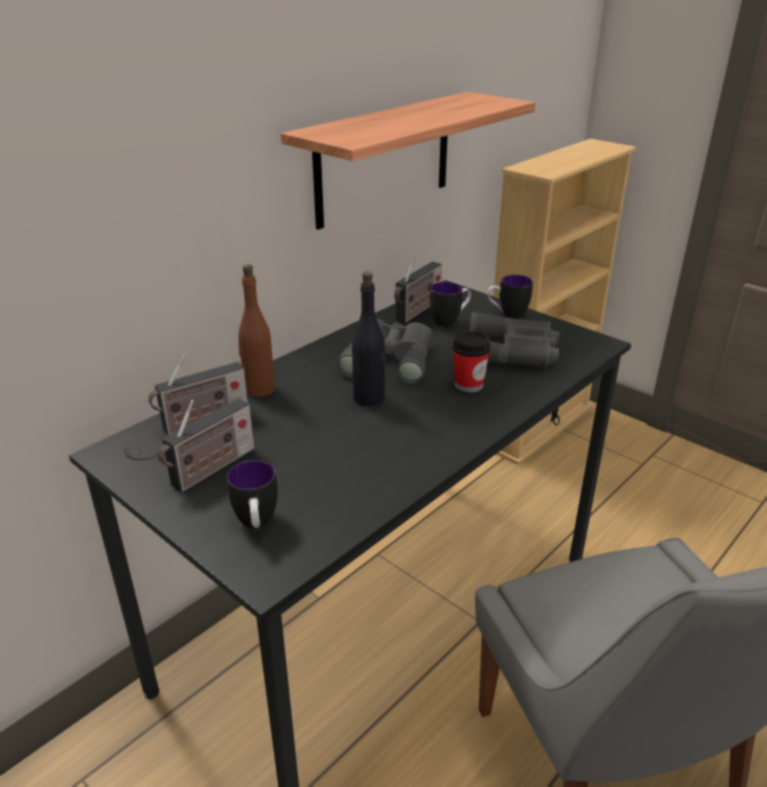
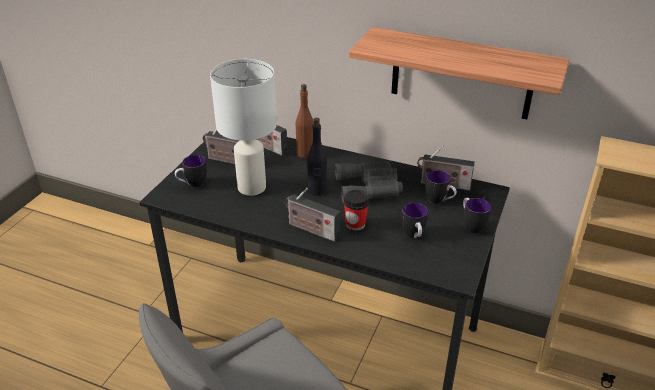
camera: 70 degrees right, 5 degrees up
(318, 456) = (252, 188): none -> white table lamp
(464, 421) = (311, 229): none -> radio
(513, 352) = (413, 237): grey binoculars -> mug

